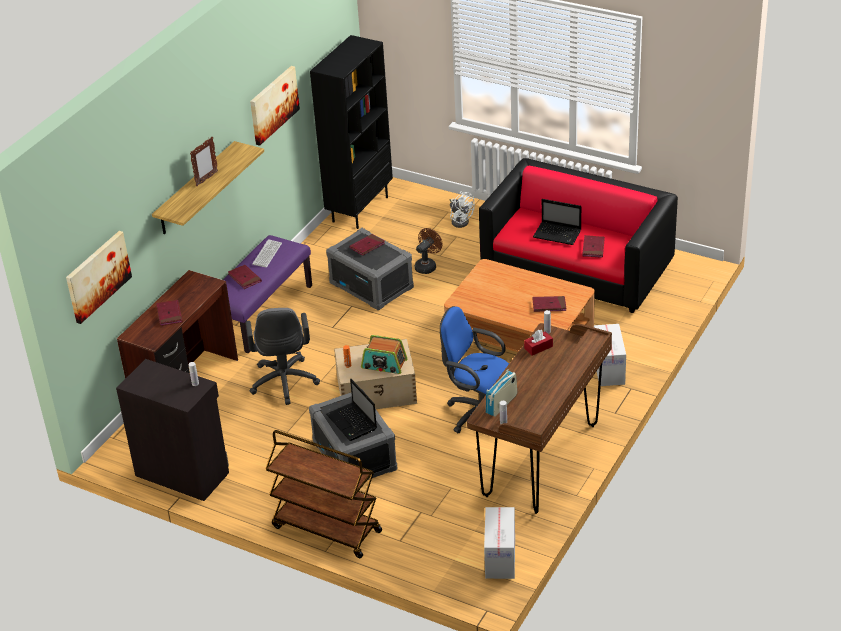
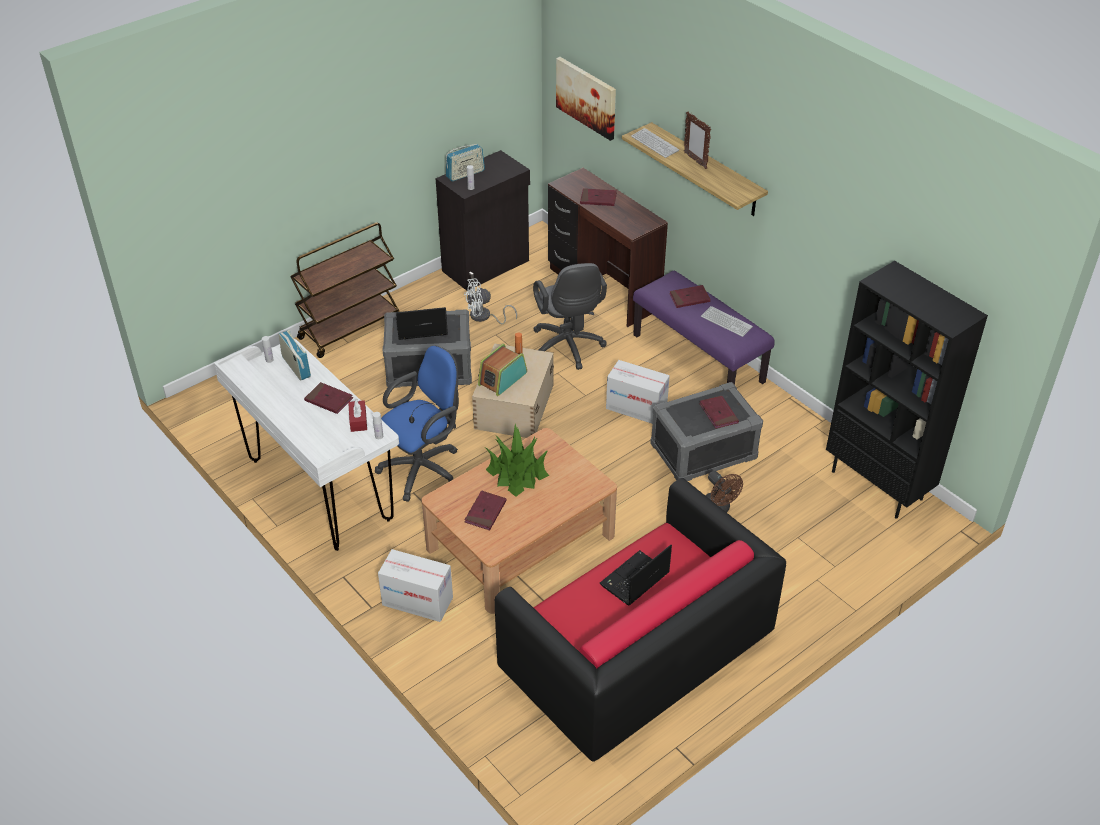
camera: 110 degrees right, 5 degrees up
(171, 395) = (465, 174): none -> radio
(189, 203) = (654, 144): none -> keyboard
(273, 104) = (836, 229): picture -> none
(284, 384) = (568, 348): grey office chair -> grey office chair turned 120 degrees counterclockwise
(460, 220) = (807, 571): white fan -> white fan (484, 317)
(500, 558) = (223, 420): cardboard box -> cardboard box (636, 408)
(501, 304) = (517, 472): none -> potted plant
(541, 461) = (319, 491): brown desk -> white desk
(593, 248) = (582, 604): red book -> red book (329, 400)

